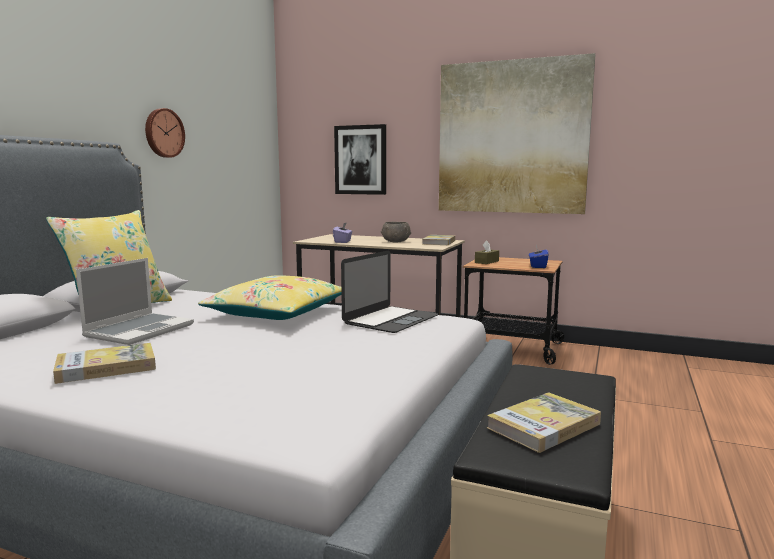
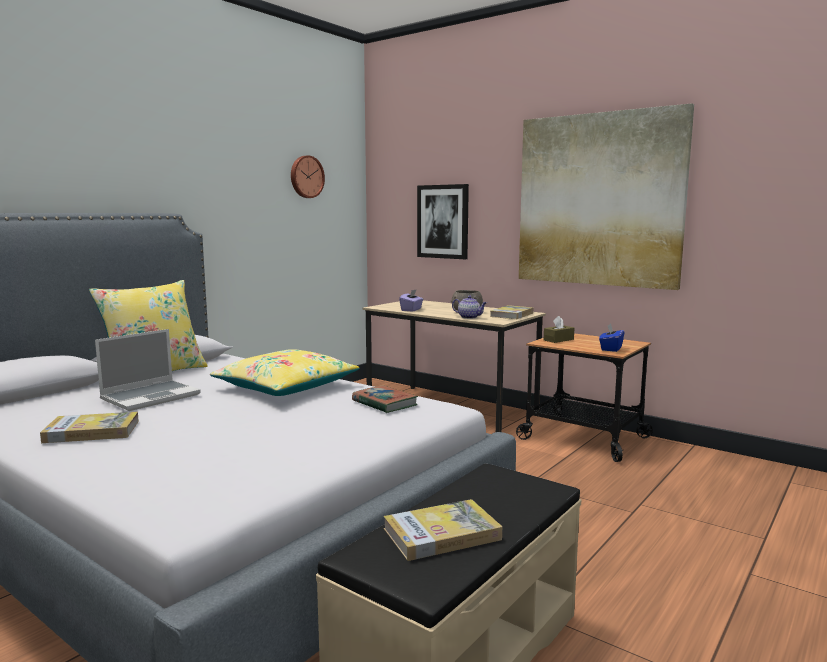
camera: 15 degrees right, 0 degrees up
(163, 133) = (232, 200): wall clock -> wall clock (306, 177)
(390, 319) = (384, 403): laptop -> book
(404, 245) = (469, 317): none -> teapot

